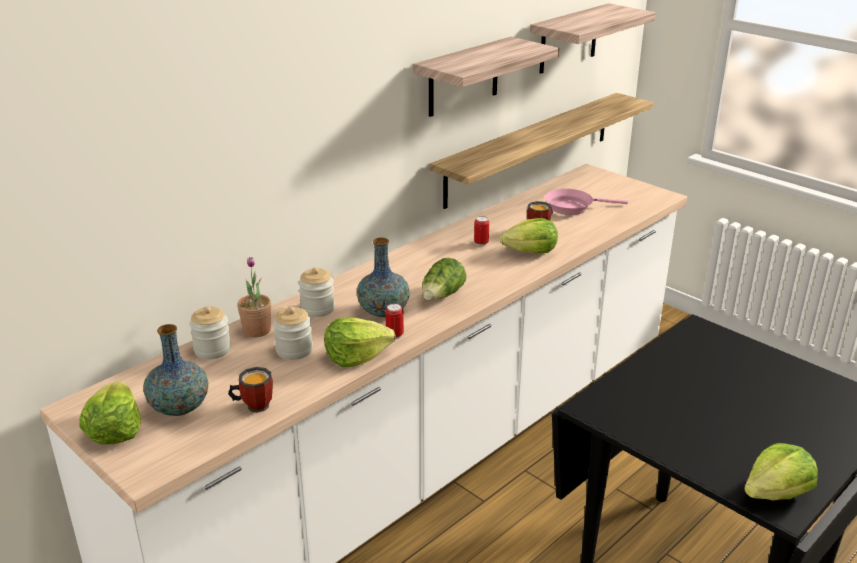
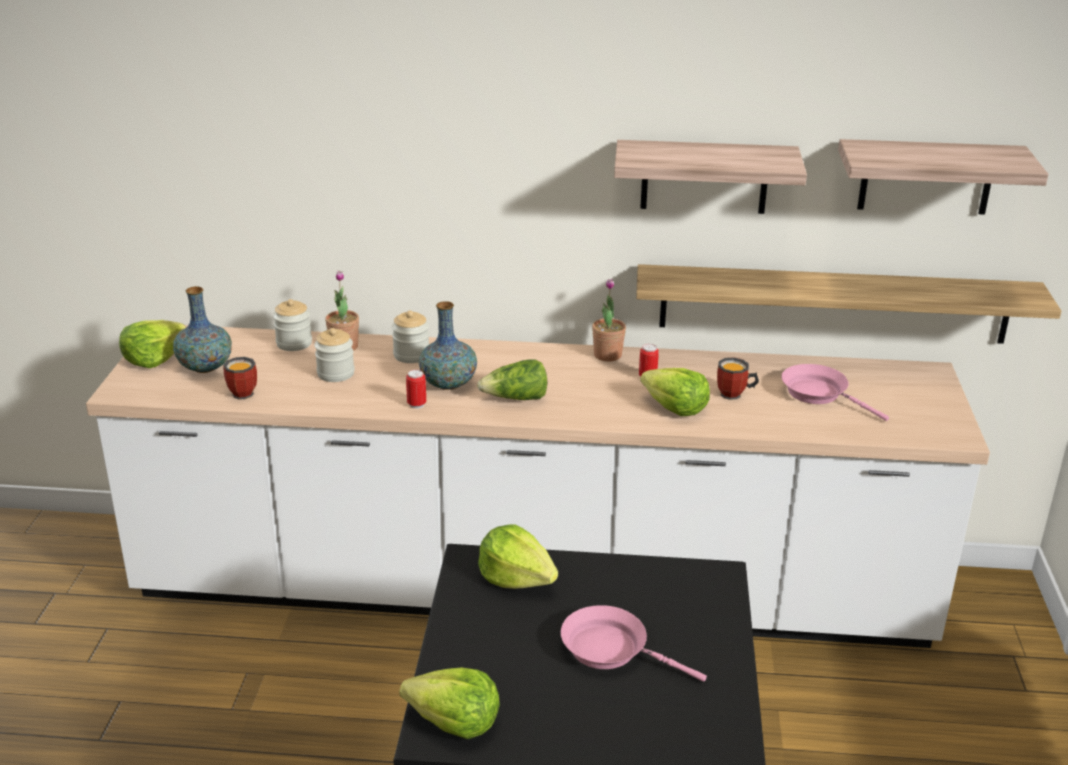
camera: 50 degrees right, 0 degrees up
(356, 356) = (361, 402): lettuce -> lettuce (516, 577)
(432, 243) = (607, 355): none -> potted plant
(744, 397) = (611, 650): none -> pink frying pan

